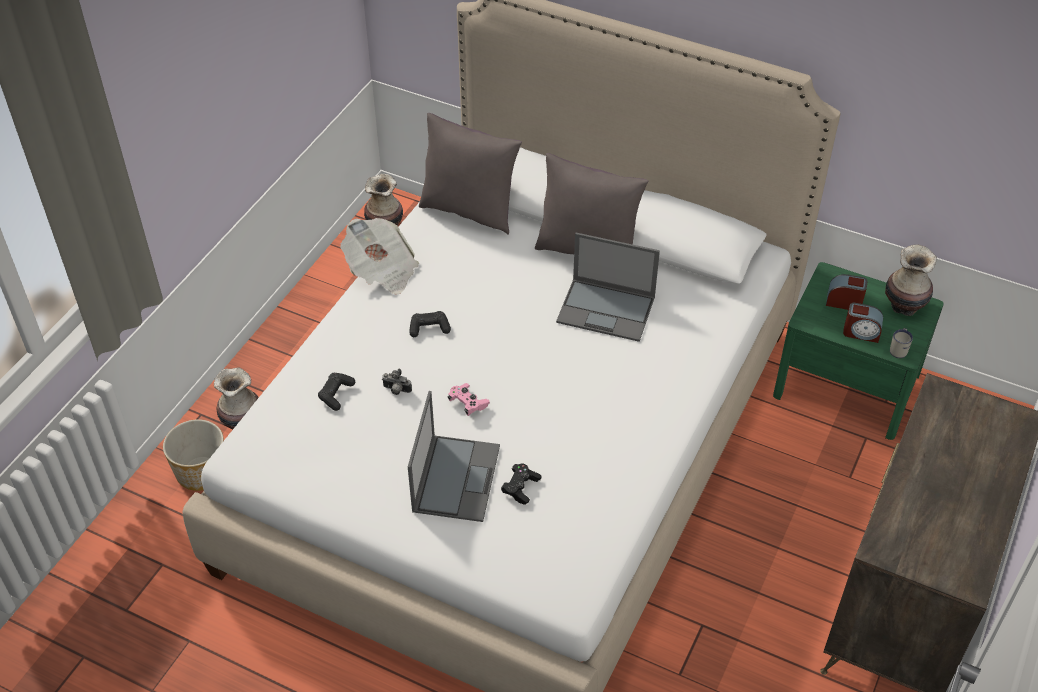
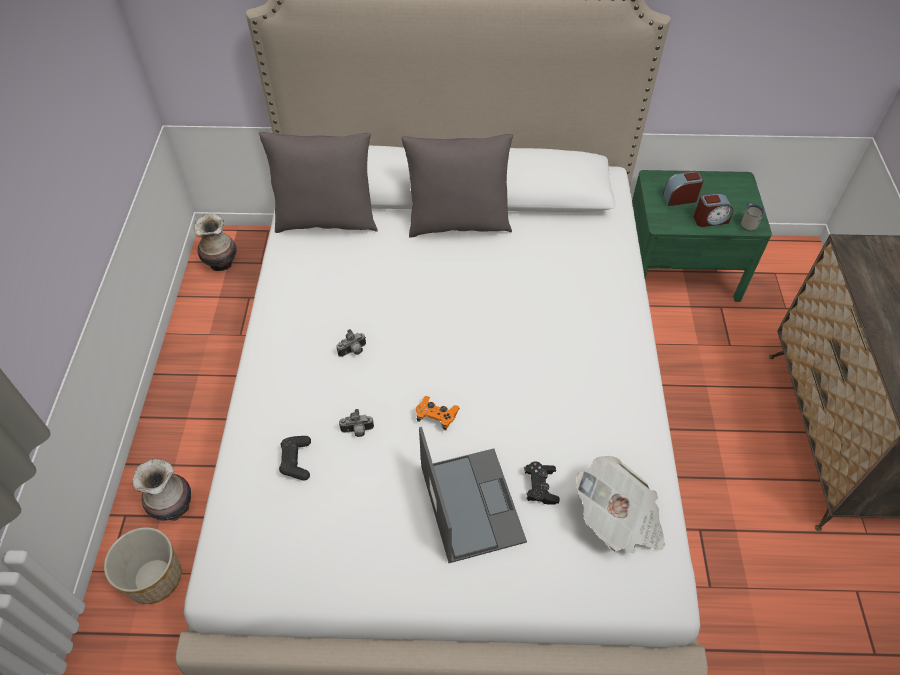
camera: 25 degrees left, 5 degrees up
(382, 270) = (272, 308): newspaper -> newspaper (618, 519)
(429, 328) = (353, 351): black game controller -> camera
(468, 403) = (436, 416): pink game controller -> orange game controller
(607, 310) = (509, 272): laptop -> none
(904, 306) = (727, 186): vase -> none

